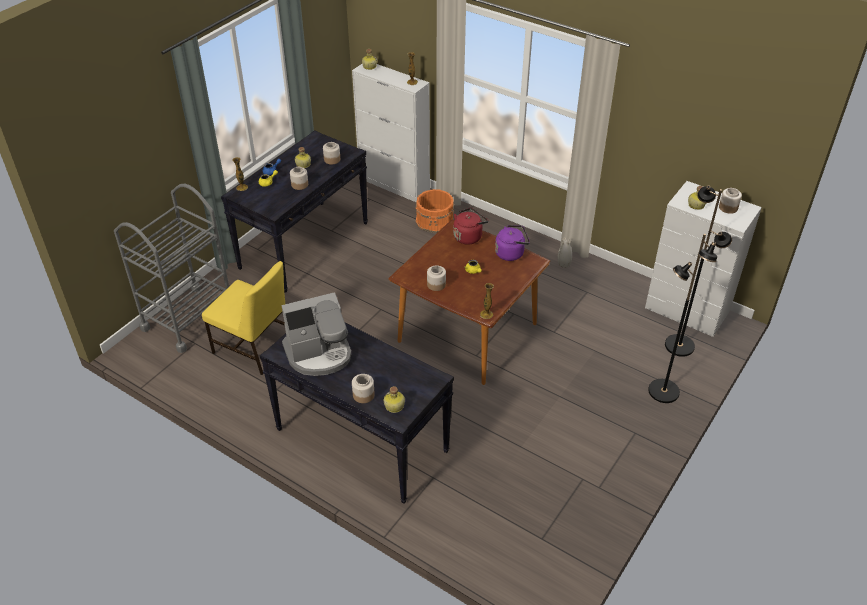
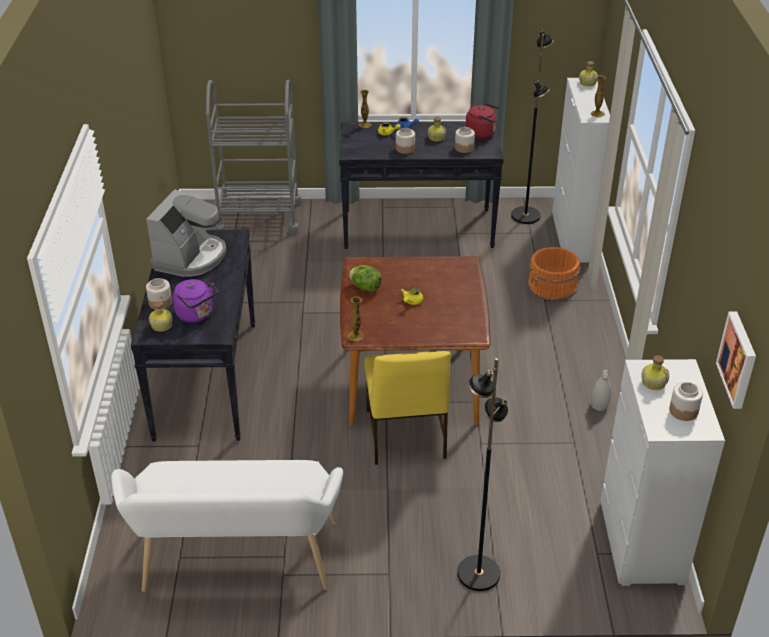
camera: 55 degrees right, 5 degrees down
(254, 347) = (260, 266): yellow chair -> yellow chair (405, 435)
(319, 354) = (190, 257): coffee machine -> coffee machine turned 105 degrees counterclockwise
(436, 285) = (365, 288): jar -> lettuce
(469, 236) = (462, 277): red kettle -> red kettle (482, 133)
(511, 253) = (469, 314): purple kettle -> purple kettle (197, 315)
(571, 508) = (237, 563): none -> white bench
(679, 345) = (572, 559): black floor lamp -> black floor lamp (526, 216)
(758, 155) = (739, 359): none -> picture

